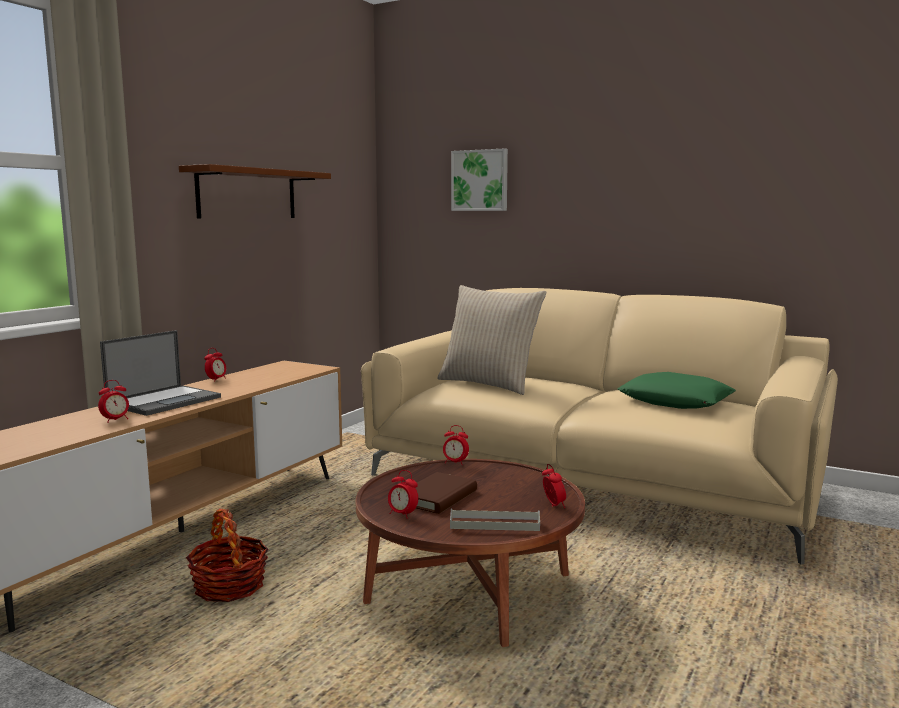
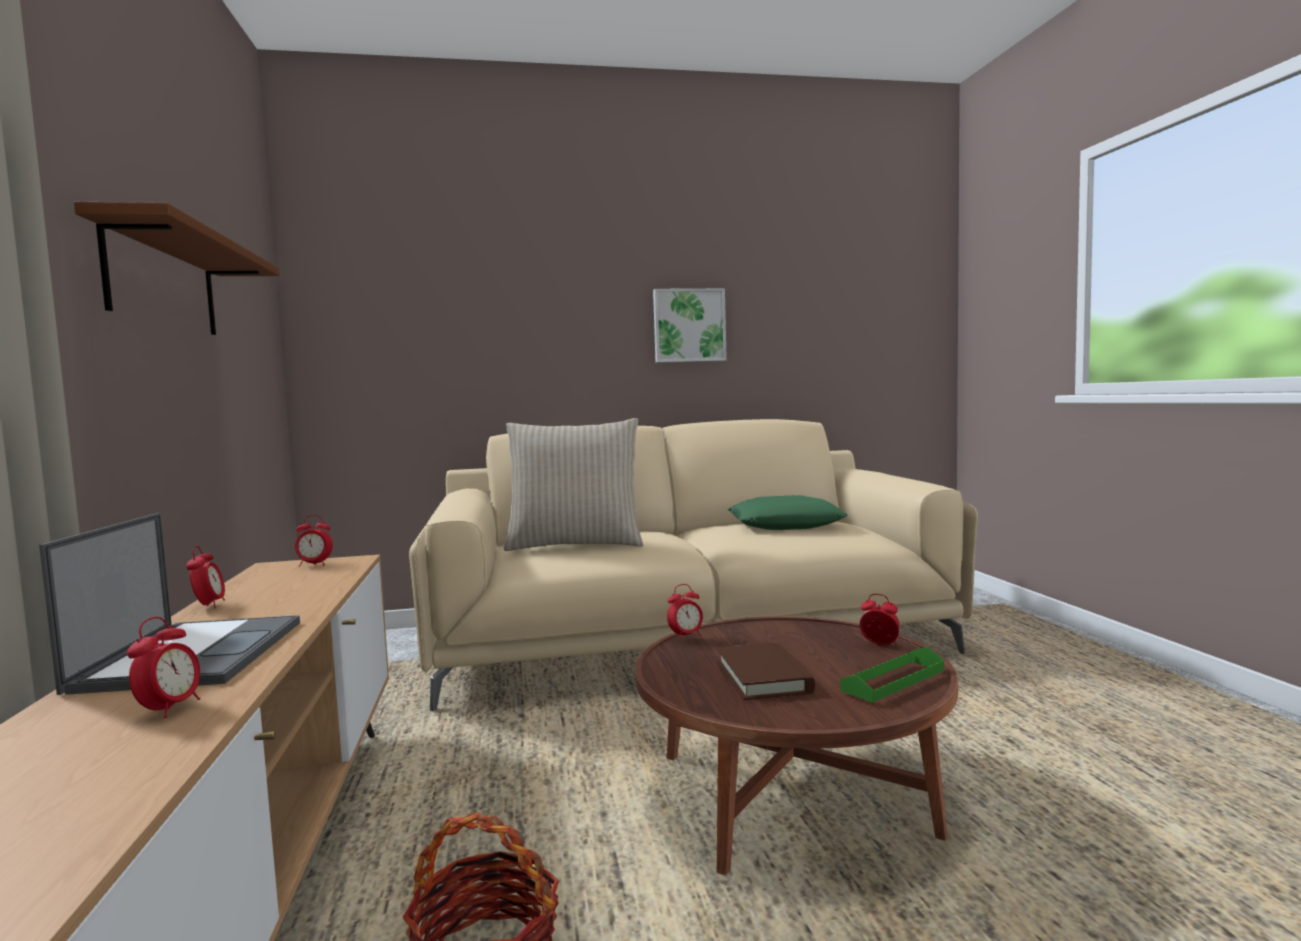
camera: 40 degrees left, 5 degrees down
(402, 514) = (780, 709): alarm clock -> alarm clock (314, 564)
(480, 180) = (453, 300): picture -> picture (689, 325)
(494, 524) = (893, 680): grey tray -> green tray

